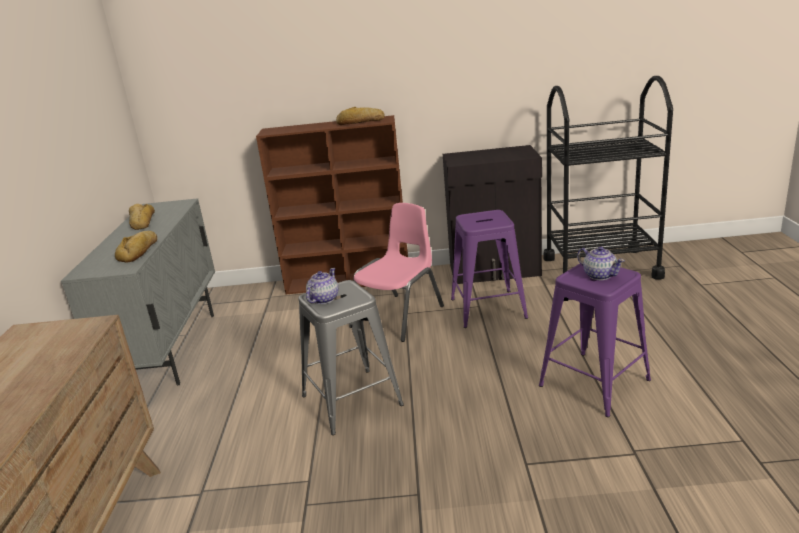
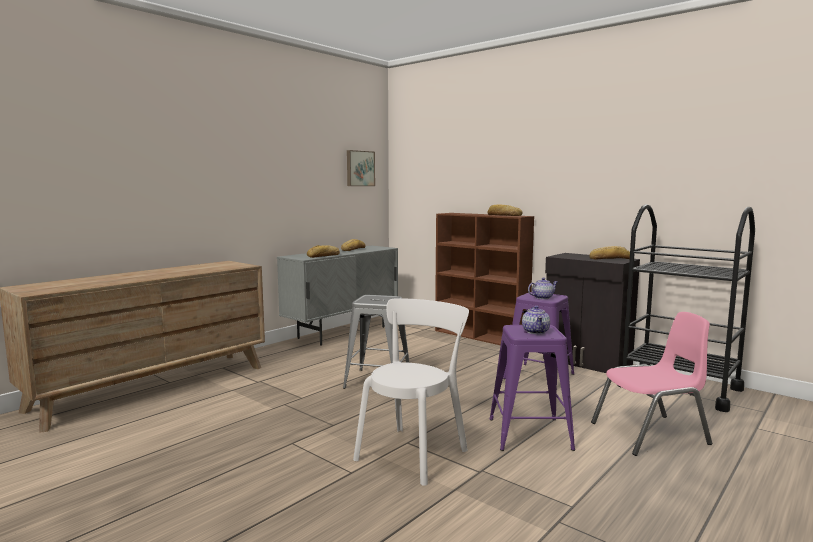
camera: 40 degrees right, 15 degrees down
(96, 85) = (359, 168): none -> picture
(323, 299) = (369, 298): teapot -> teapot (542, 297)
(399, 317) = (475, 360): pink chair -> pink chair (650, 434)
(509, 152) = (609, 259): none -> bread
(553, 471) = (414, 452): none -> white chair

